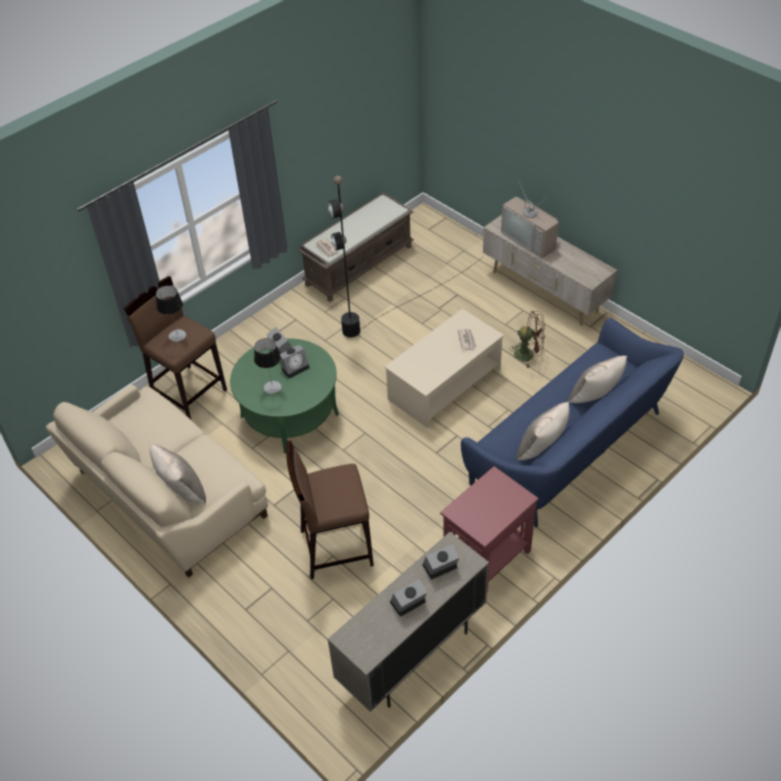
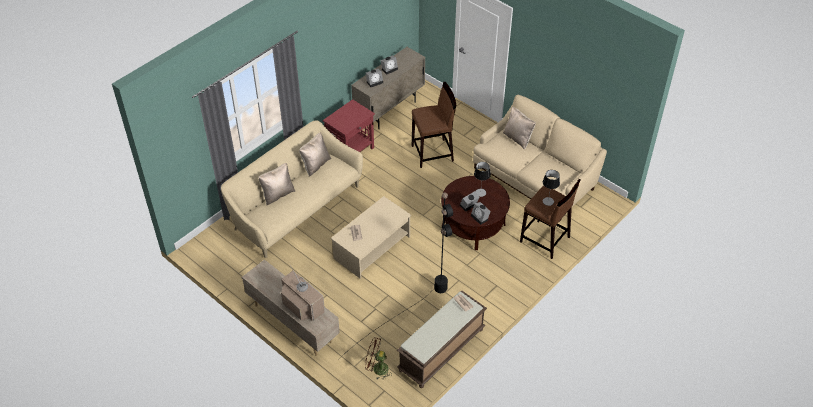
camera: 175 degrees right, 0 degrees up
(289, 415) = (473, 225): green coffee table -> brown coffee table
(528, 355) = (312, 270): brown fan -> brown fan (377, 369)
(570, 448) = (295, 207): blue sofa -> beige sofa

